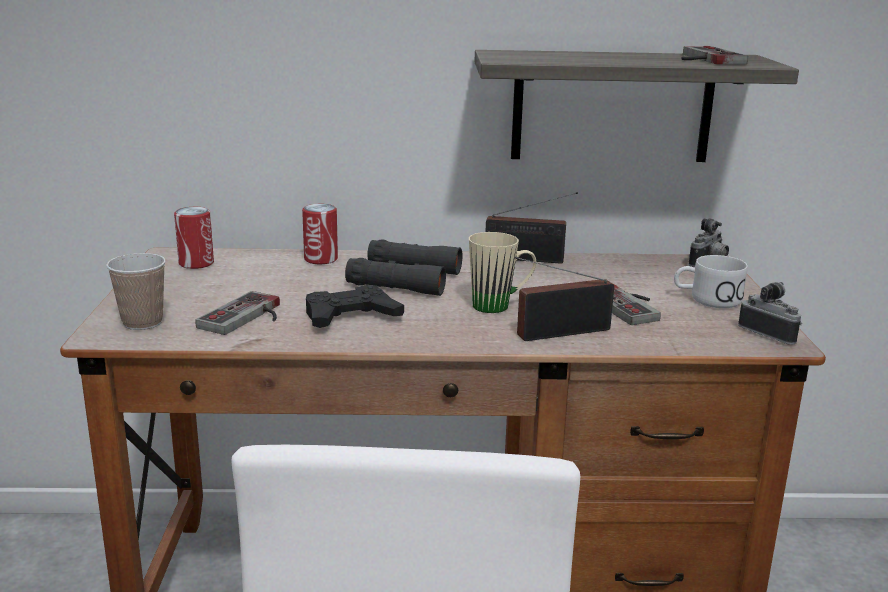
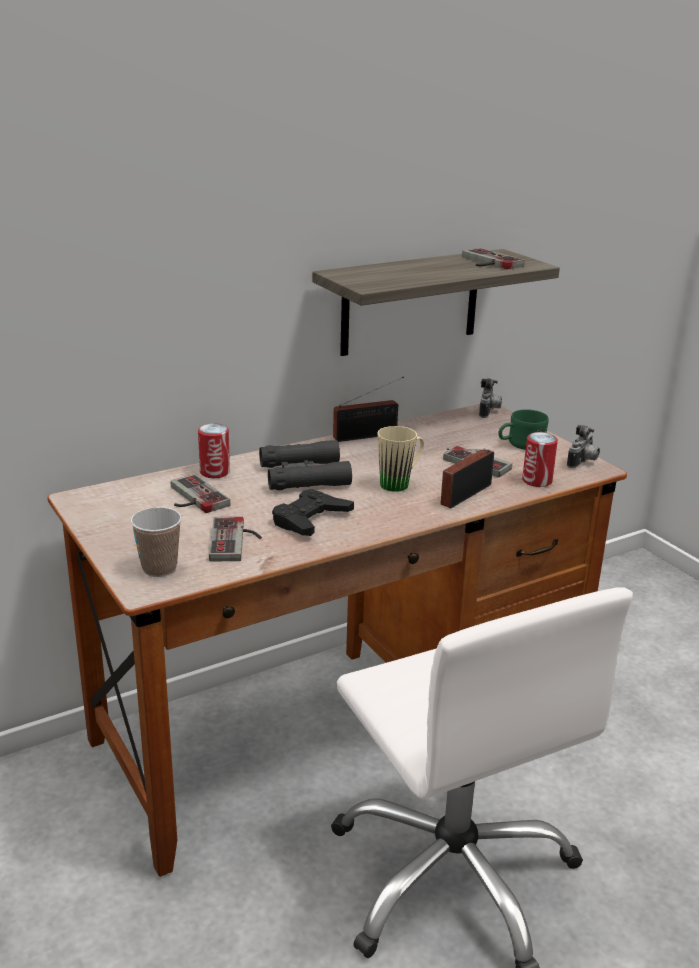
camera: 30 degrees left, 5 degrees up
(196, 263) = (116, 501): can -> can (537, 481)
(266, 275) = (192, 498): none -> game controller
(706, 299) = (520, 444): white mug -> green mug
(770, 333) = (583, 463): camera -> camera turned 105 degrees clockwise

